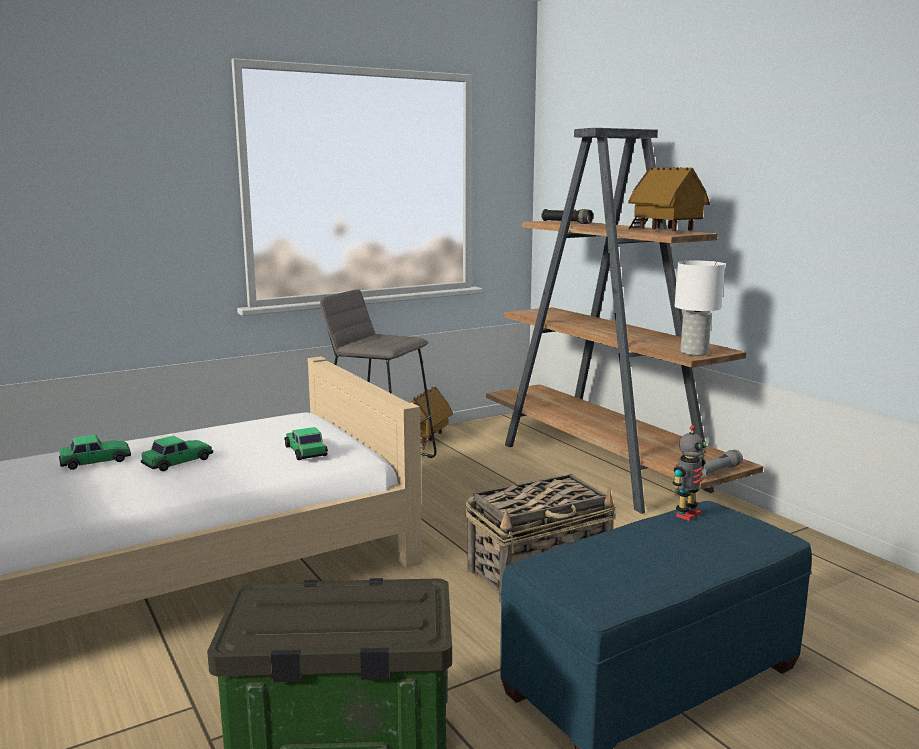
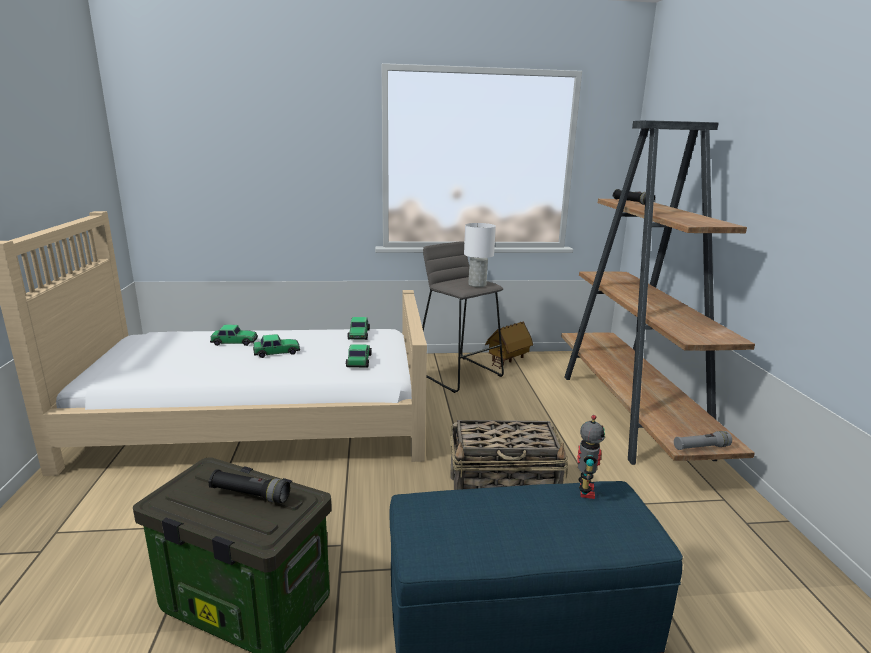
camera: 25 degrees right, 5 degrees up
(269, 424) = (359, 334): none -> toy car
(353, 601) = (250, 494): none -> black flashlight
(665, 231) = (699, 219): toy house -> none
(686, 514) = (584, 491): toy robot -> toy robot turned 60 degrees counterclockwise
(694, 353) = (698, 336): white table lamp -> white table lamp (477, 285)

